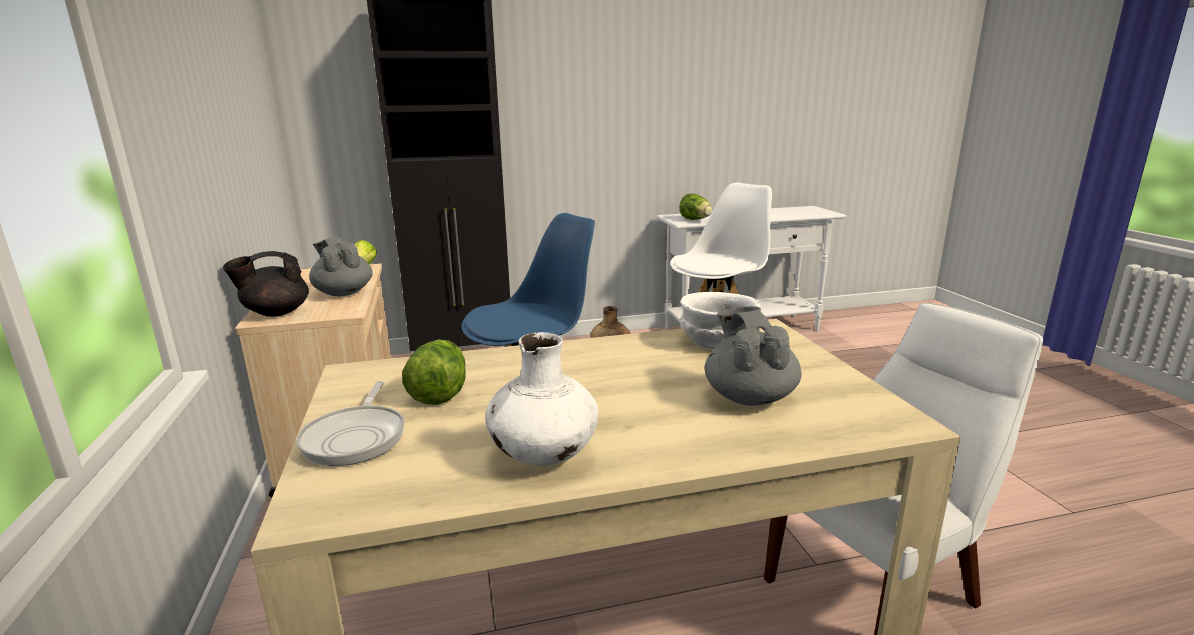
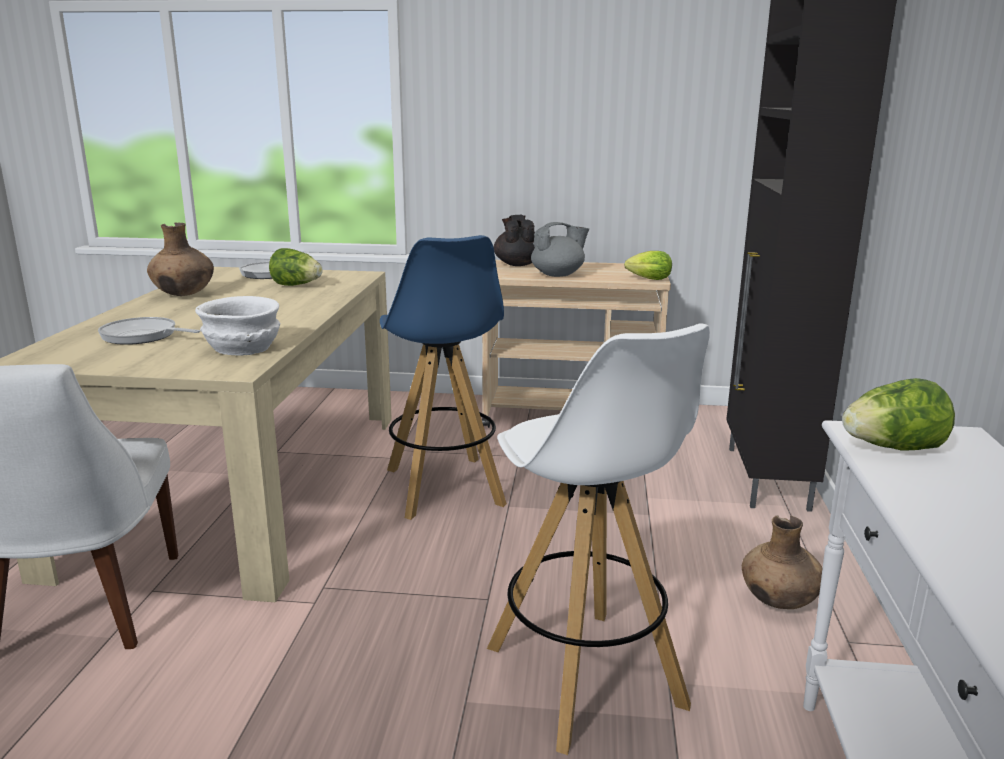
camera: 110 degrees right, 0 degrees up
(543, 455) = (184, 295): white vase -> brown vase
(749, 397) = (142, 336): grey teapot -> frying pan

